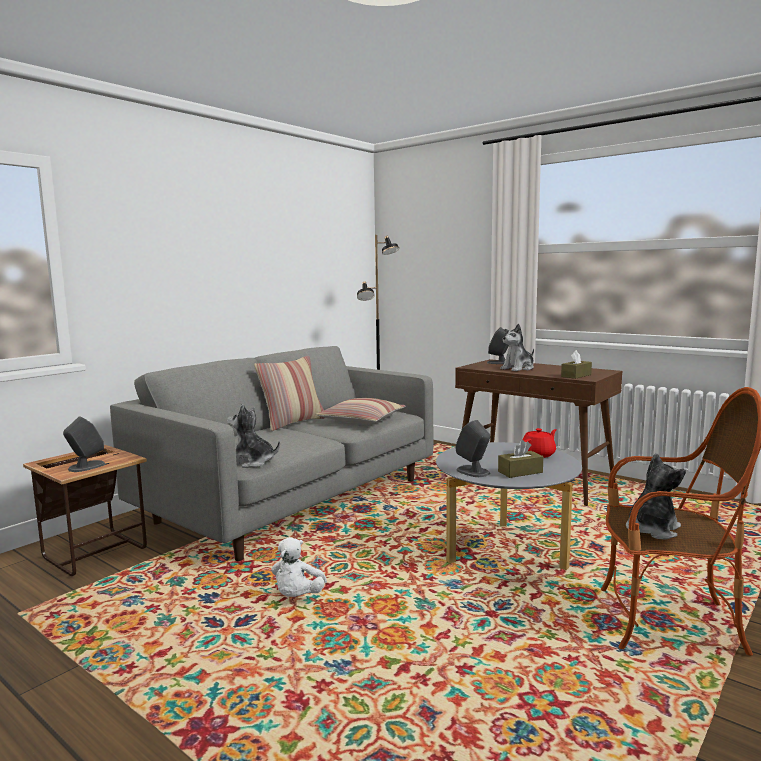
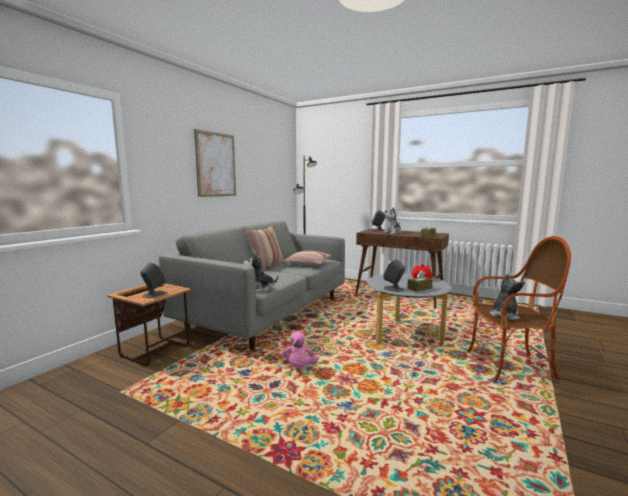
camera: 10 degrees left, 0 degrees up
(220, 256) = (216, 164): none -> picture
(297, 597) = (299, 368): white plush toy -> pink plush toy

